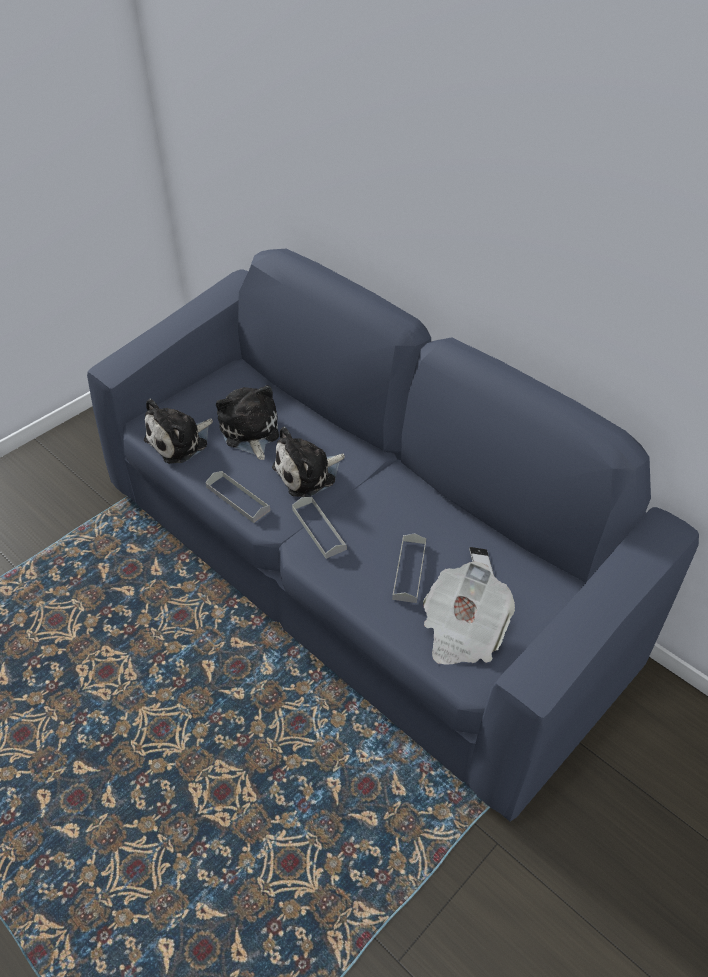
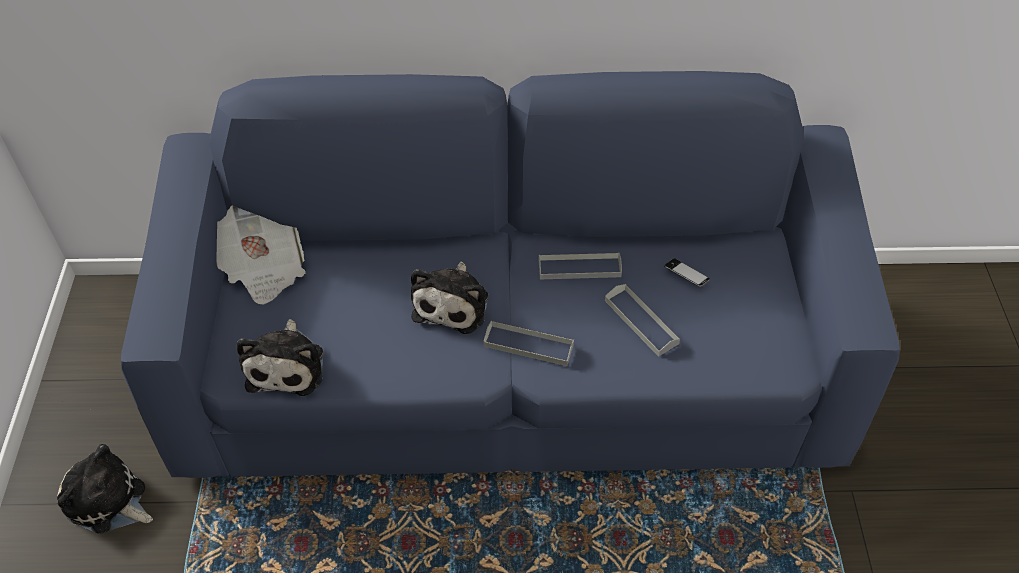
camera: 45 degrees left, 5 degrees up
(237, 498) = (421, 375): grey tray -> grey tray (579, 268)
(250, 432) = (345, 305): plush toy -> plush toy (108, 502)
(463, 630) = (738, 337): newspaper -> newspaper (263, 268)

